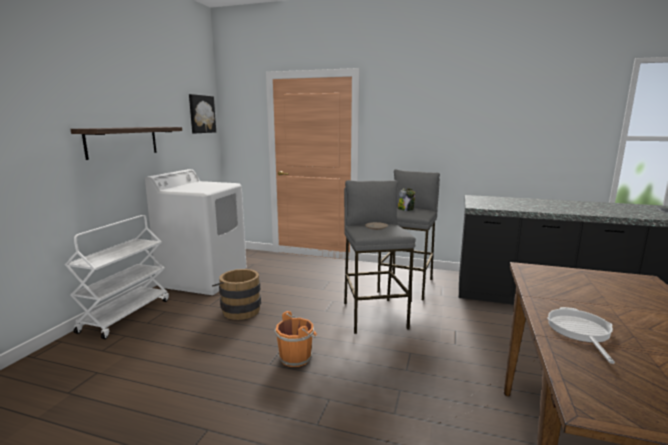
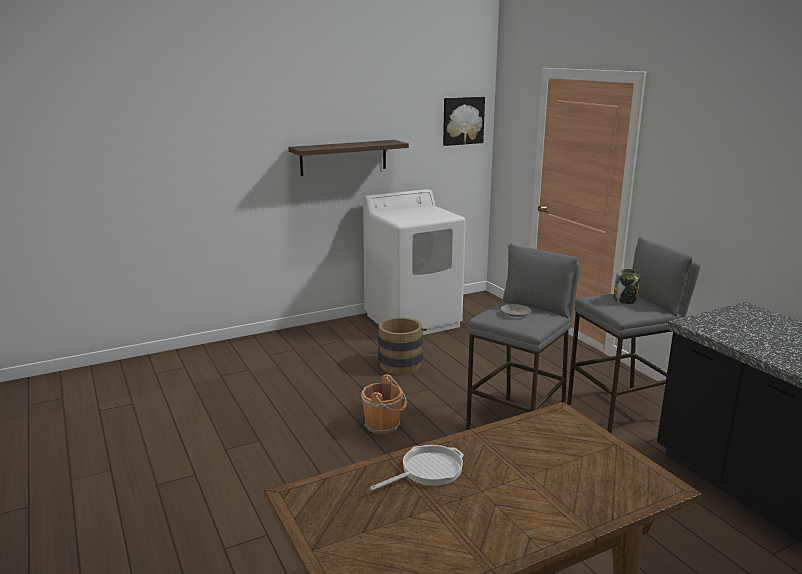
camera: 45 degrees right, 5 degrees up
(126, 315) = (314, 332): white cart -> none

